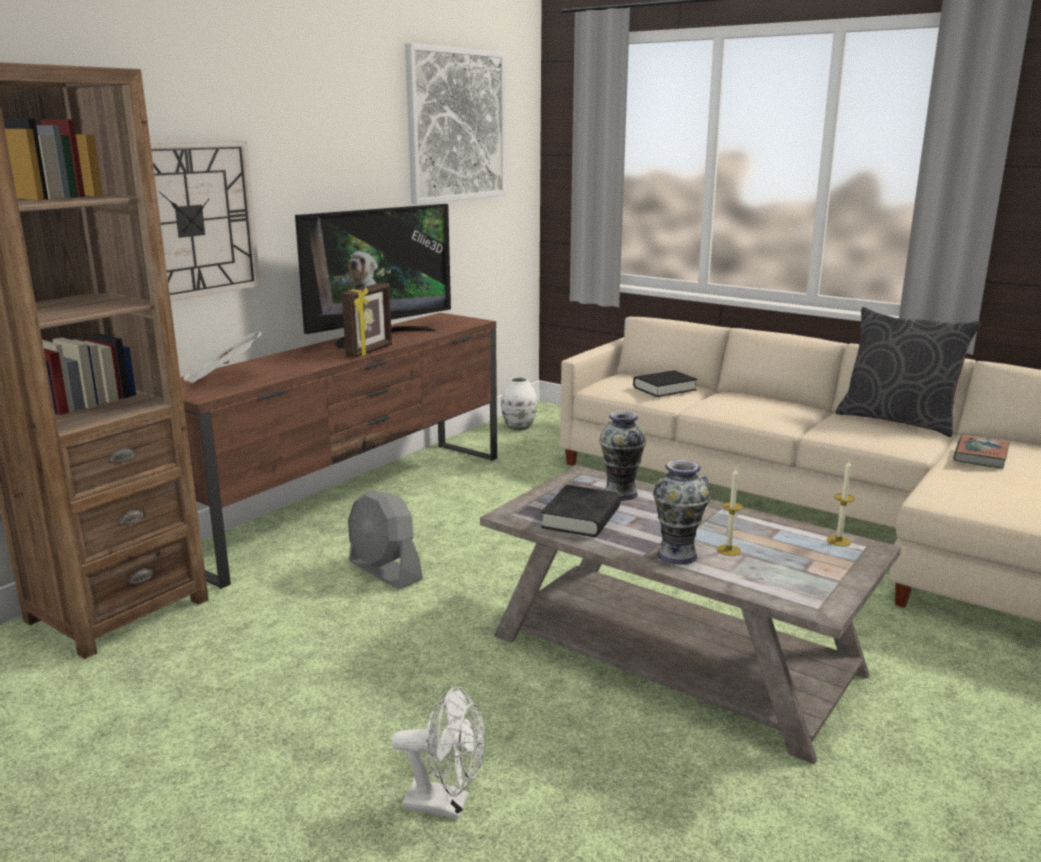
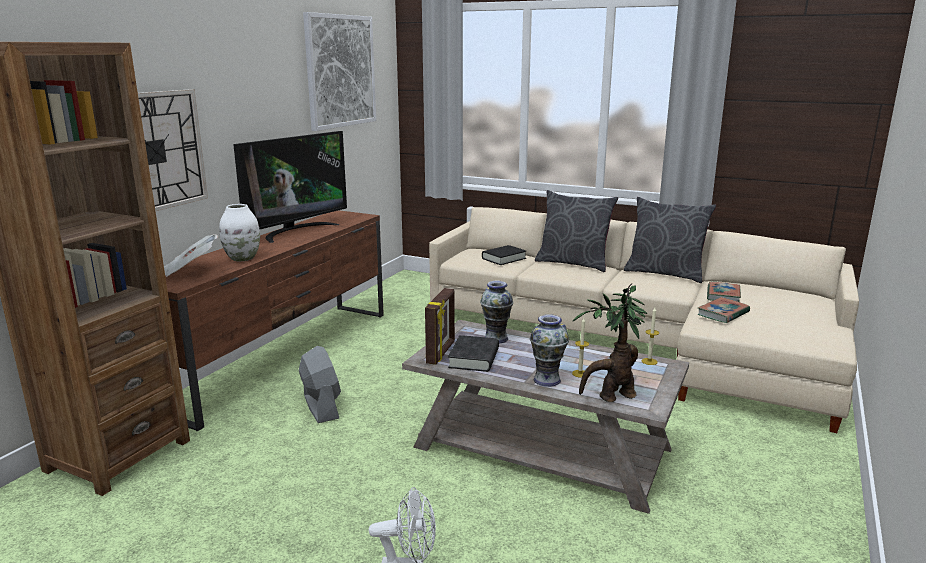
camera: 10 degrees left, 0 degrees up
(370, 351) = (294, 243): picture frame -> picture frame (441, 353)
(385, 571) = (321, 406): grey fan -> grey fan turned 150 degrees counterclockwise
(519, 427) = (394, 290): white vase -> white vase (243, 258)
(763, 400) = (573, 263): none -> grey pillow
(766, 586) = (611, 396): none -> potted plant
(973, 481) = (723, 313): none -> book

